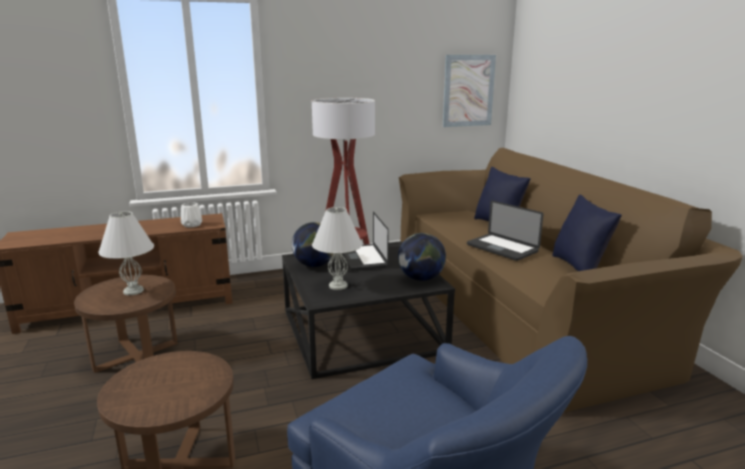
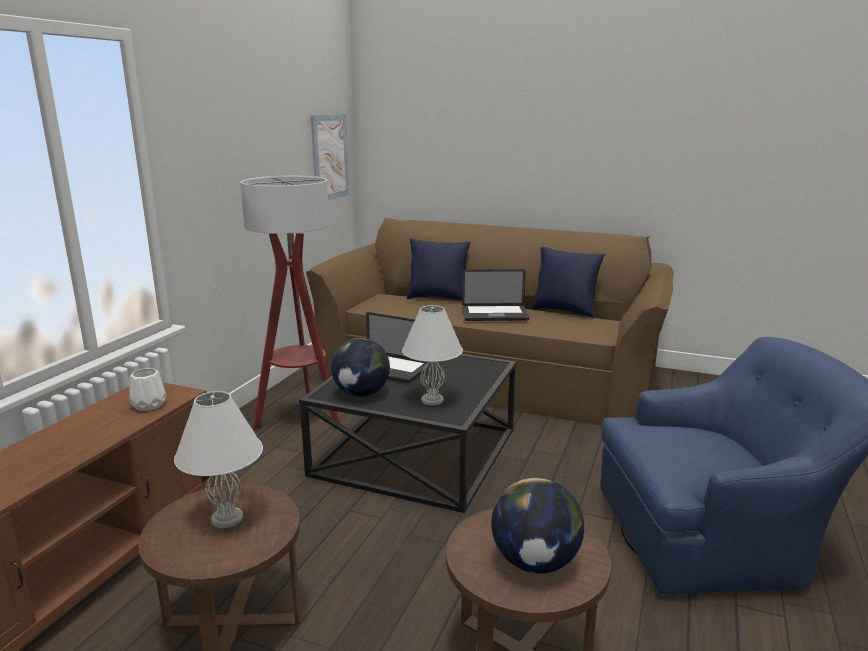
camera: 50 degrees left, 0 degrees up
(421, 278) = (477, 365): globe -> globe (535, 562)

